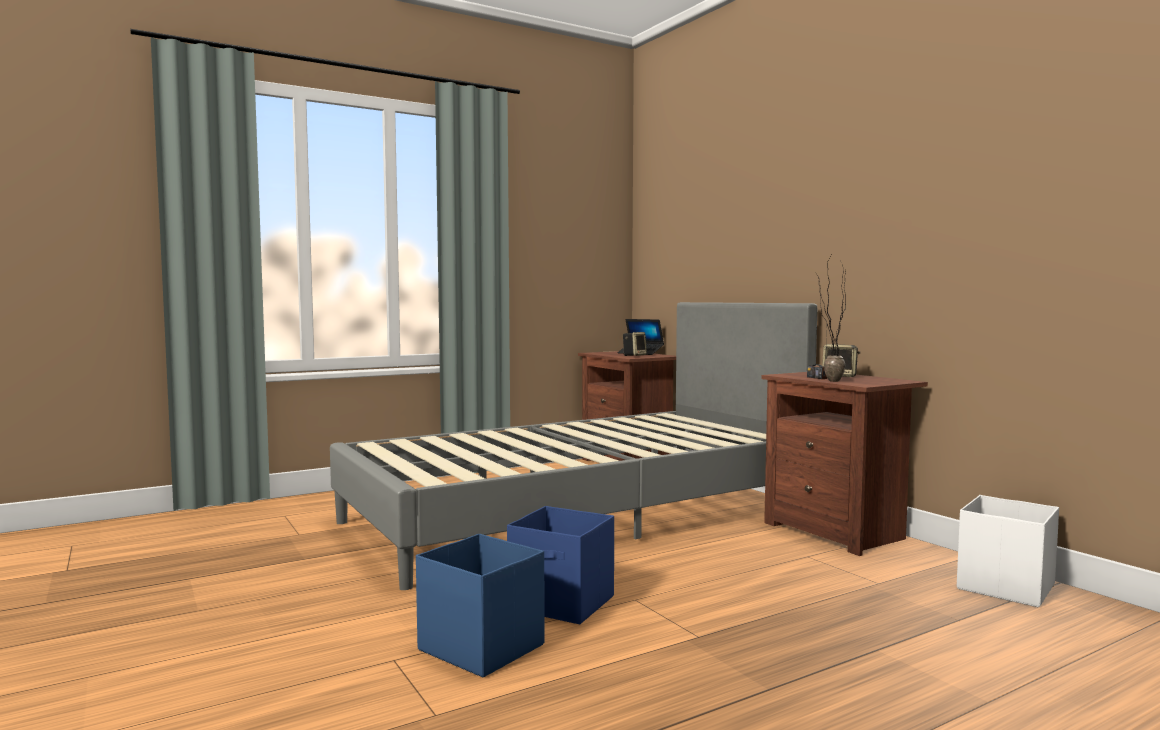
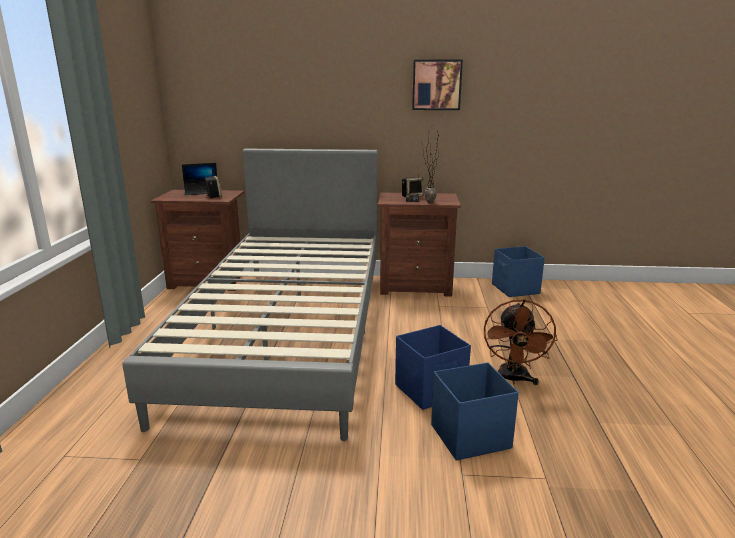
camera: 55 degrees left, 15 degrees up
(674, 645) = (513, 379): none -> brown fan
(901, 199) = (436, 85): none -> picture
(1004, 587) = (515, 289): white storage box -> blue storage box

